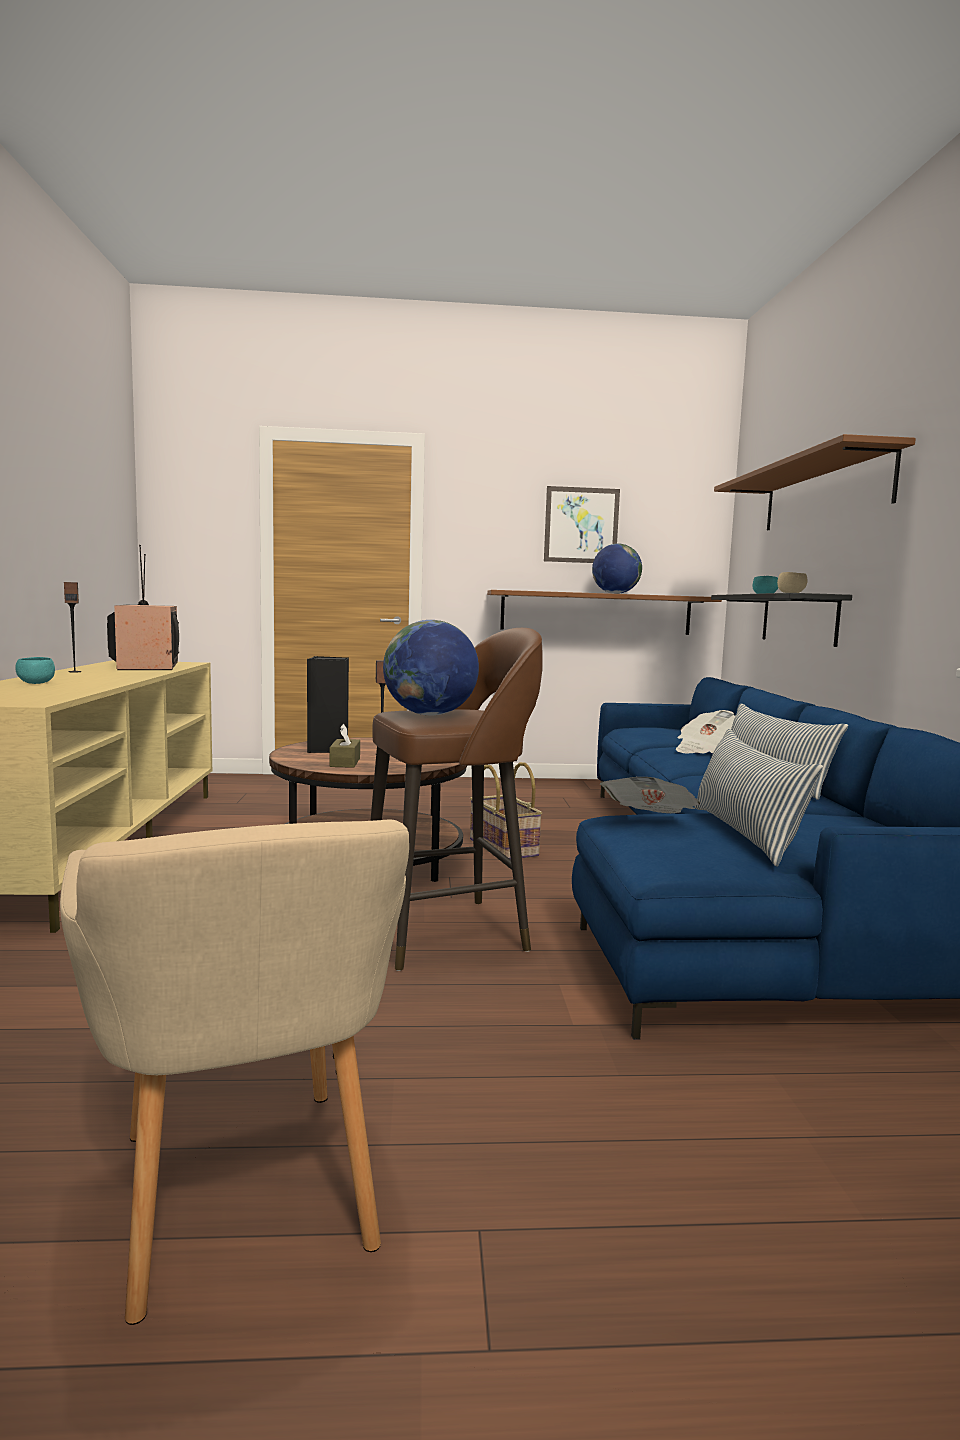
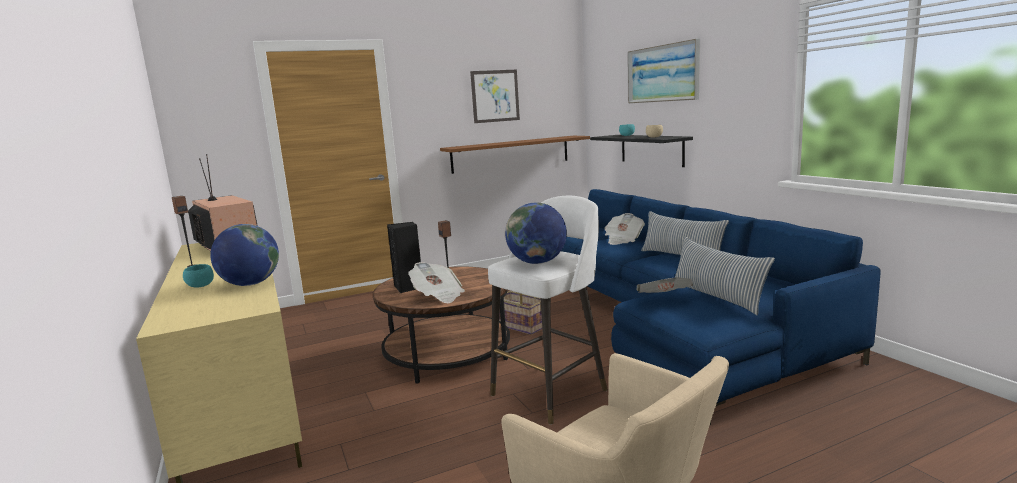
camera: 20 degrees left, 5 degrees up
(345, 762) = (438, 296): brown tissue box -> newspaper
(449, 932) = (552, 391): brown stool -> white stool
(615, 593) = (526, 141): globe -> globe (250, 284)
(824, 493) = (662, 73): brown shelf -> picture

